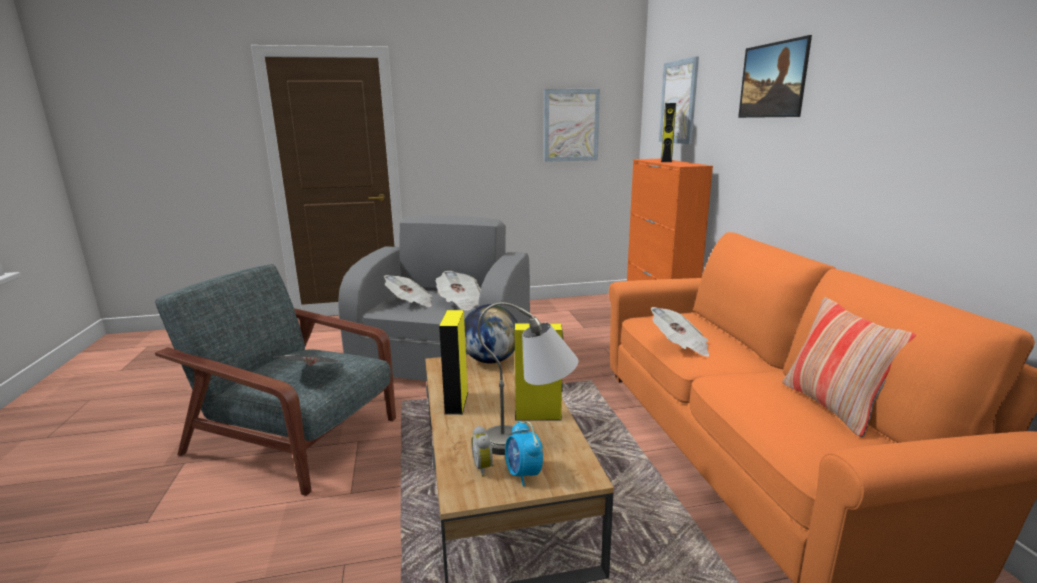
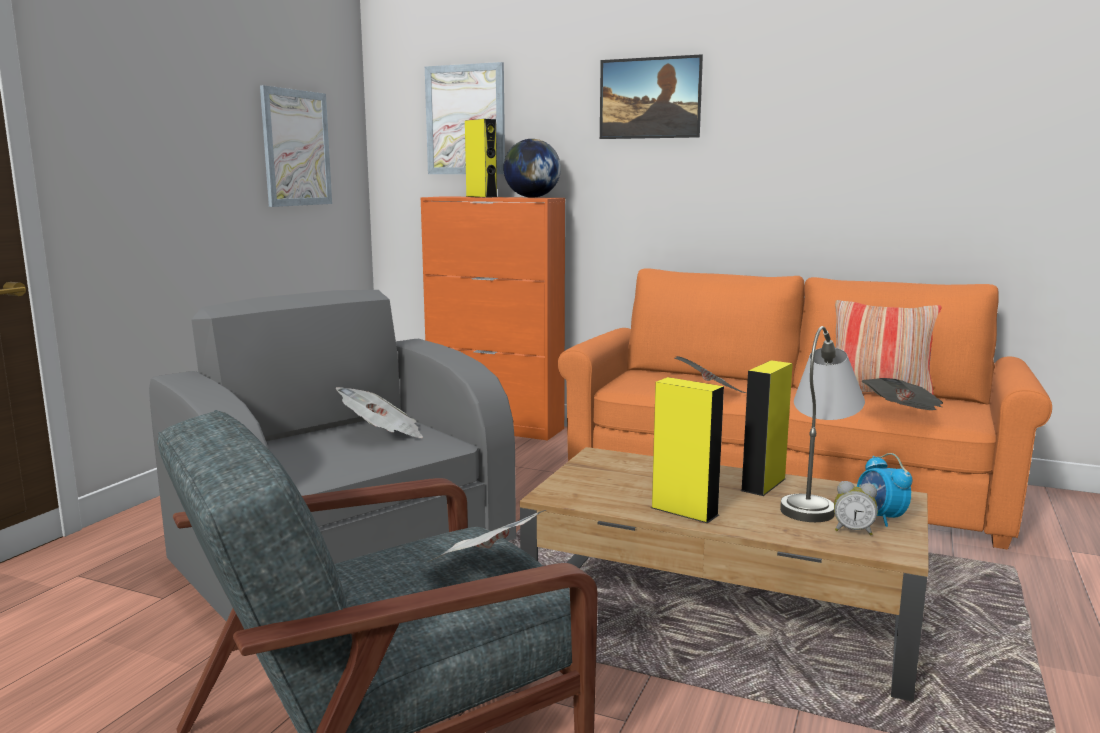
camera: 55 degrees left, 5 degrees down
(410, 303) = (311, 458): newspaper -> newspaper (903, 415)
(490, 360) = (589, 471): globe -> globe (532, 197)
(523, 474) = (880, 518): alarm clock -> alarm clock turned 60 degrees clockwise

